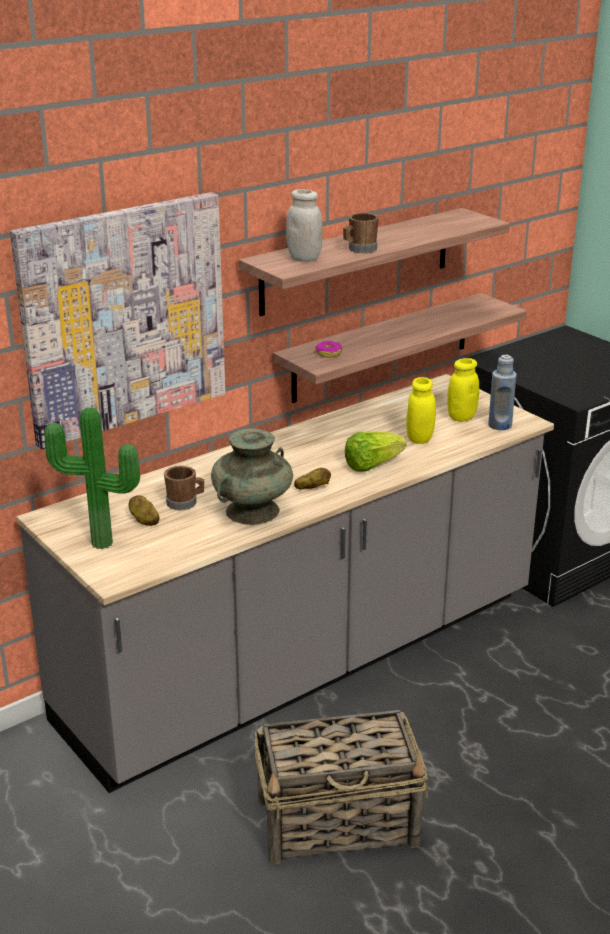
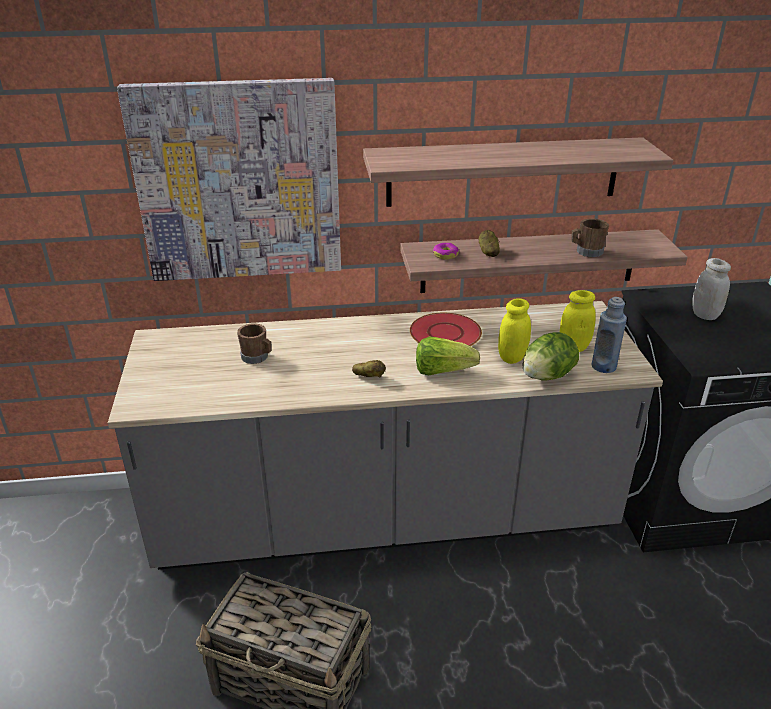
camera: 30 degrees right, 5 degrees up
(101, 545) = (158, 374): potted plant -> none
(144, 520) = (211, 363): potato -> potato (488, 252)
(252, 511) = (298, 382): turquoise vase -> none
(304, 258) = (418, 158): white jar -> white jar (705, 315)
(340, 435) = (445, 334): none -> red plate
(359, 249) = (481, 159): brown mug -> brown mug (586, 252)
(463, 445) = (547, 376): none -> lettuce

